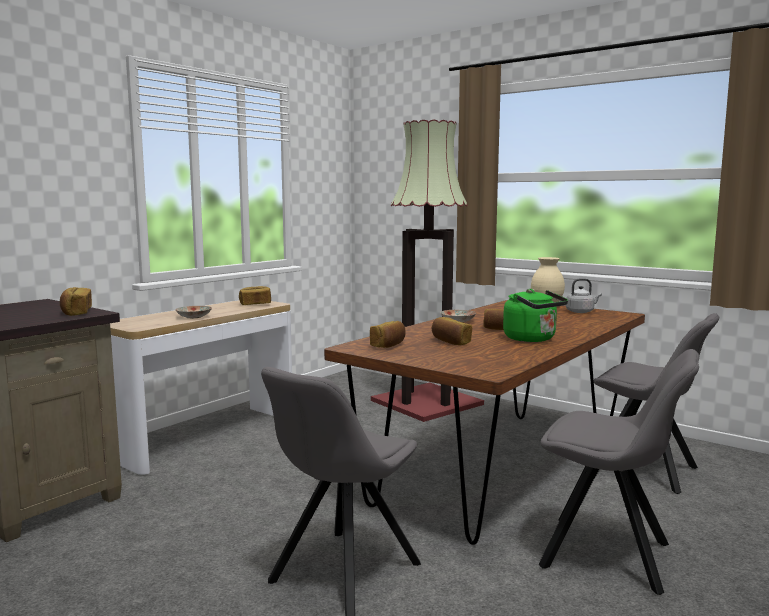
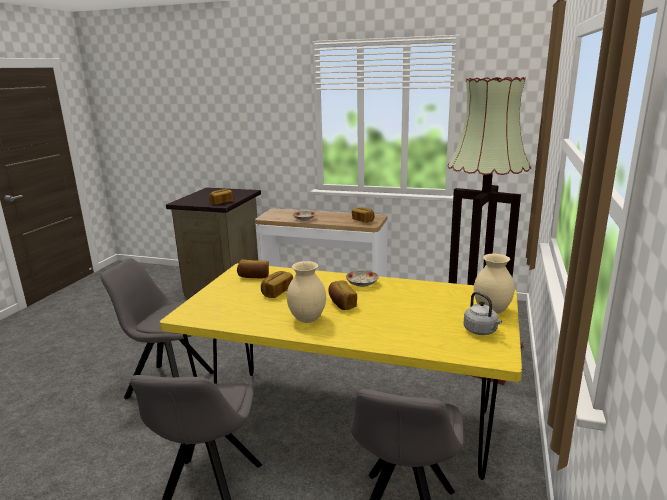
camera: 70 degrees right, 10 degrees up
(501, 468) = (347, 419): brown dining table -> yellow dining table
(532, 339) = (306, 319): green kettle -> beige vase

